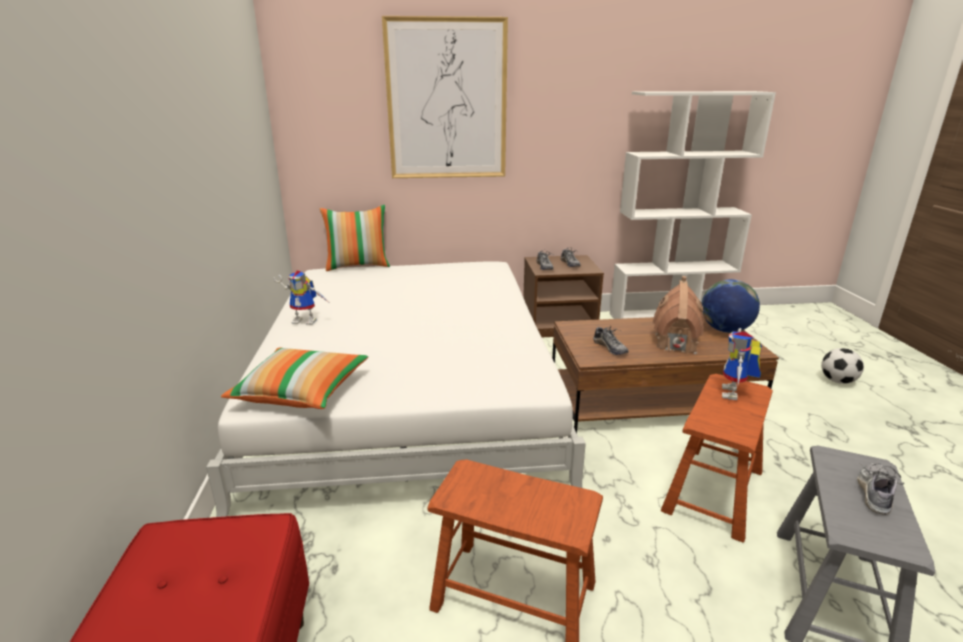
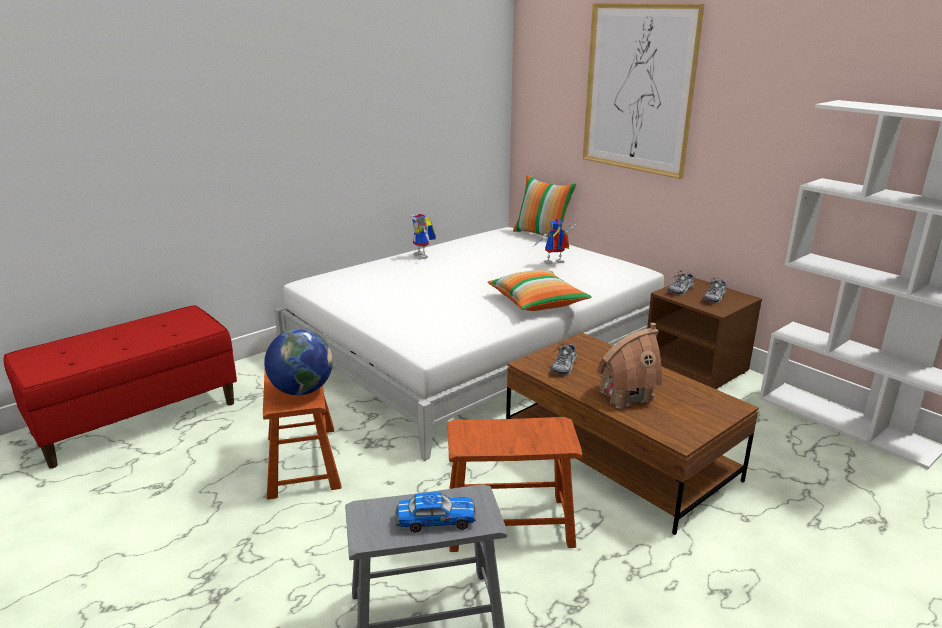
camera: 55 degrees right, 0 degrees up
(302, 392) = (333, 288): pillow -> pillow (537, 302)
(725, 330) = (709, 414): globe -> globe (301, 390)
(735, 394) = (537, 434): toy robot -> toy robot (553, 263)
(837, 381) = (892, 587): football -> none
(874, 492) = (435, 520): shoe -> toy car

